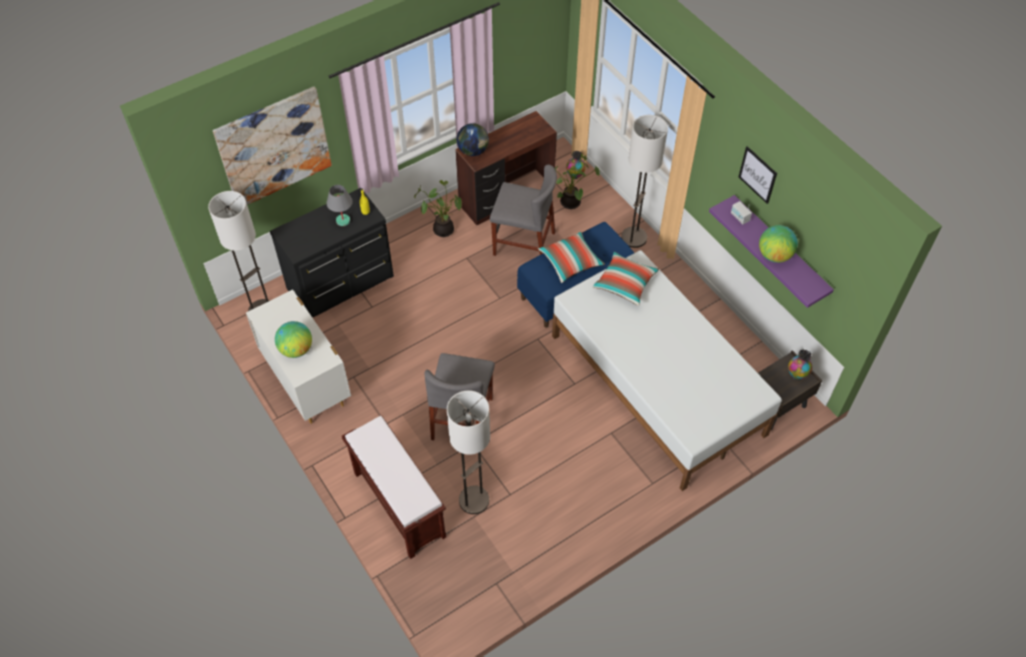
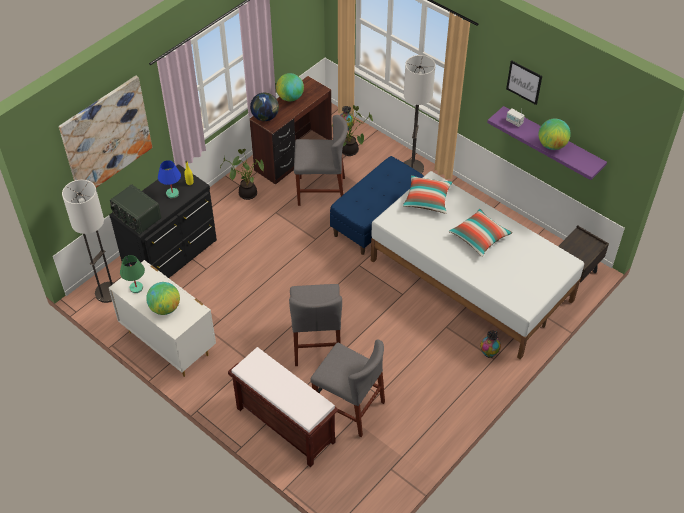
camera: 15 degrees left, 5 degrees down
(273, 319) = (136, 288): none -> green table lamp
(297, 240) = (136, 217): none -> radio
(343, 220) = (172, 193): grey table lamp -> blue table lamp
(474, 500) = (349, 407): floor lamp -> grey chair
(508, 133) = (290, 97): none -> globe
(570, 262) = (373, 193): pillow -> pillow (479, 237)
(797, 374) = (587, 243): vase -> vase (489, 352)

